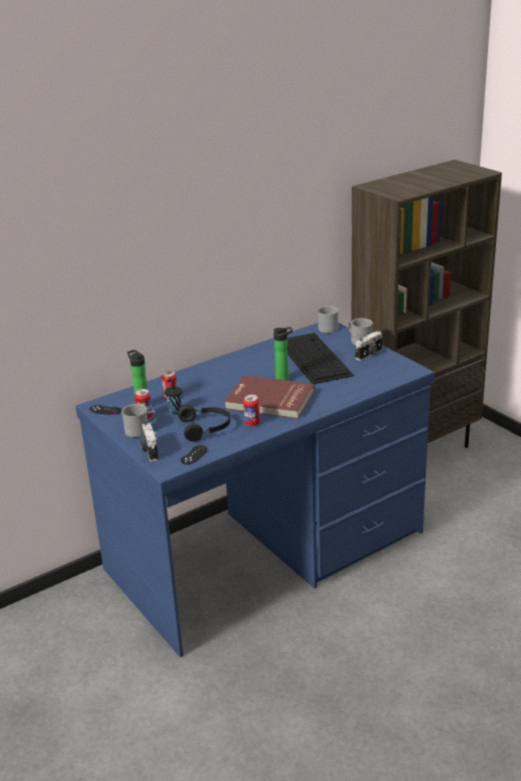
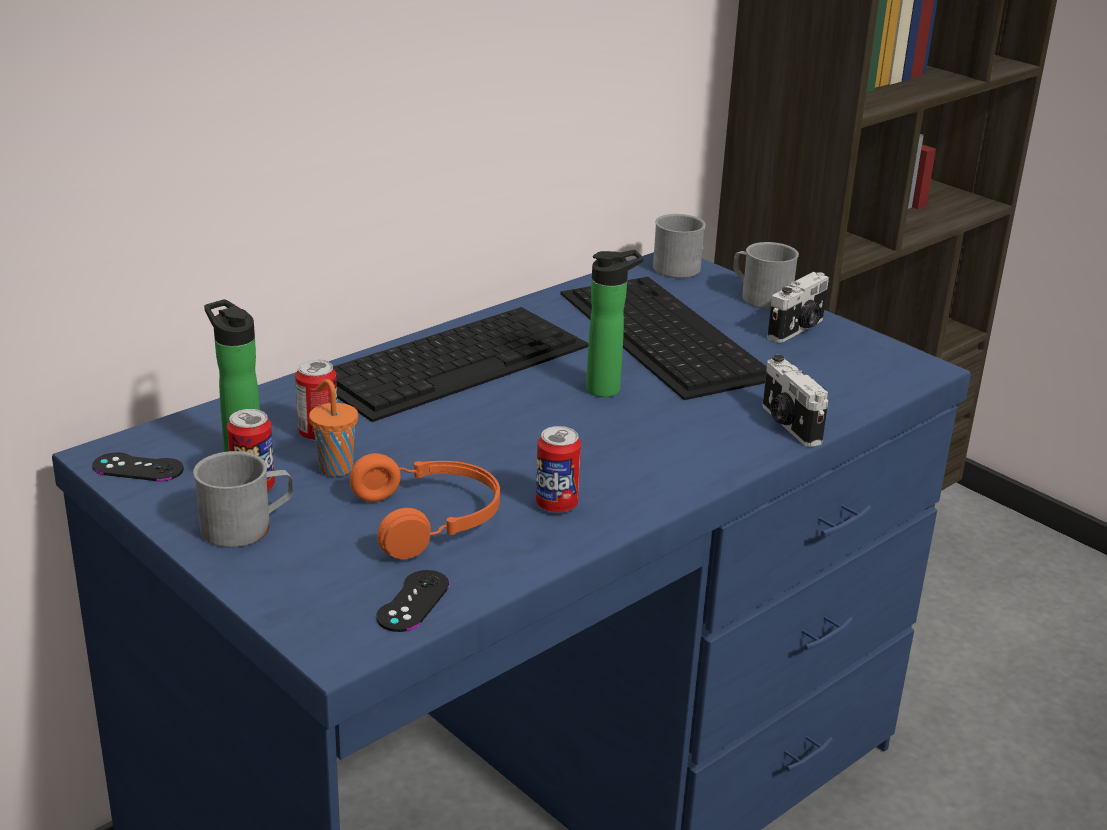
camera: 10 degrees left, 0 degrees up
(150, 451) = (281, 590): camera -> camera (788, 425)
(174, 410) = (334, 468): black cup -> orange cup
(206, 428) = (431, 519): black headphones -> orange headphones
(227, 369) = (454, 360): none -> keyboard
(269, 400) = (586, 442): red book -> none

